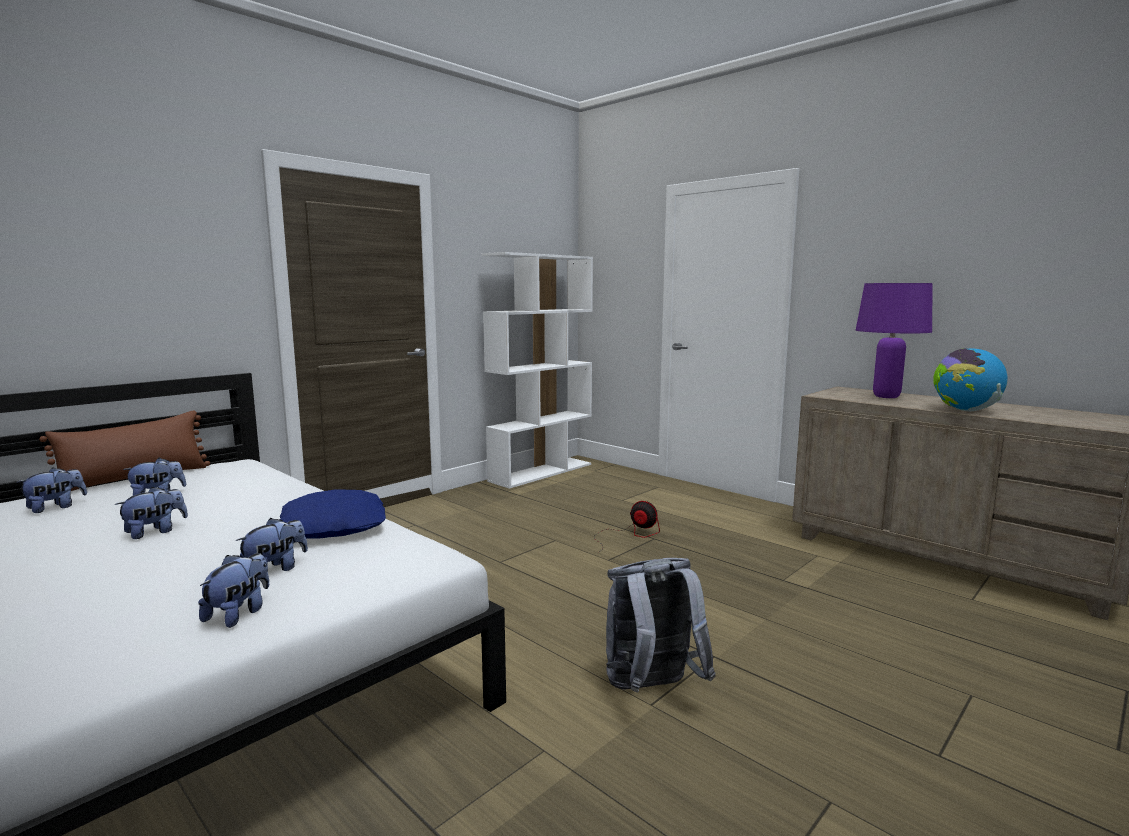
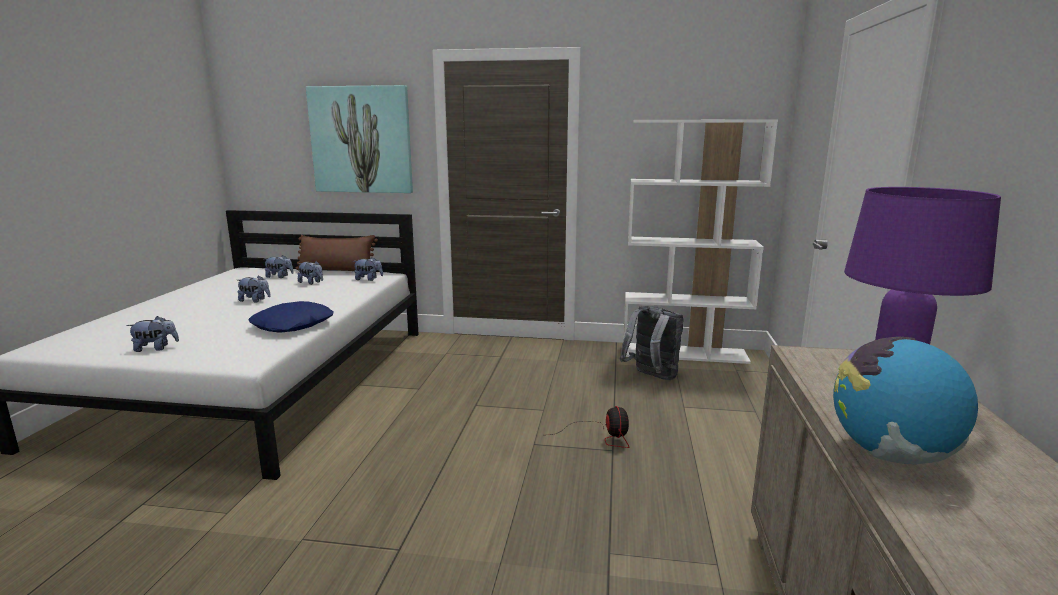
camera: 55 degrees right, 5 degrees up
(150, 267) = (361, 140): none -> picture
(275, 570) = (216, 336): plush toy -> plush toy (368, 279)
(651, 689) = (324, 532): grey backpack -> grey backpack (651, 377)

